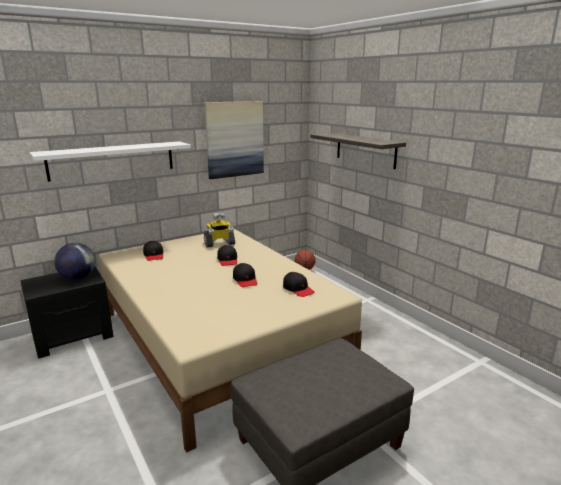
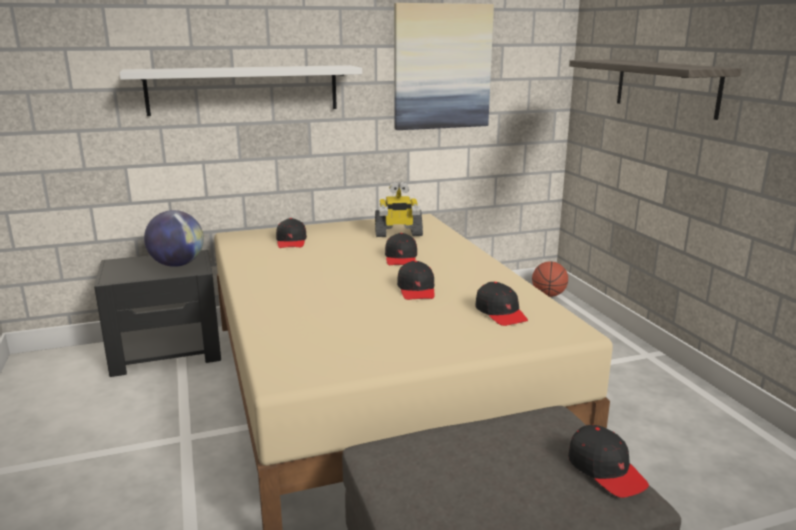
camera: 15 degrees right, 0 degrees up
(373, 369) = (606, 470): none -> black cap

